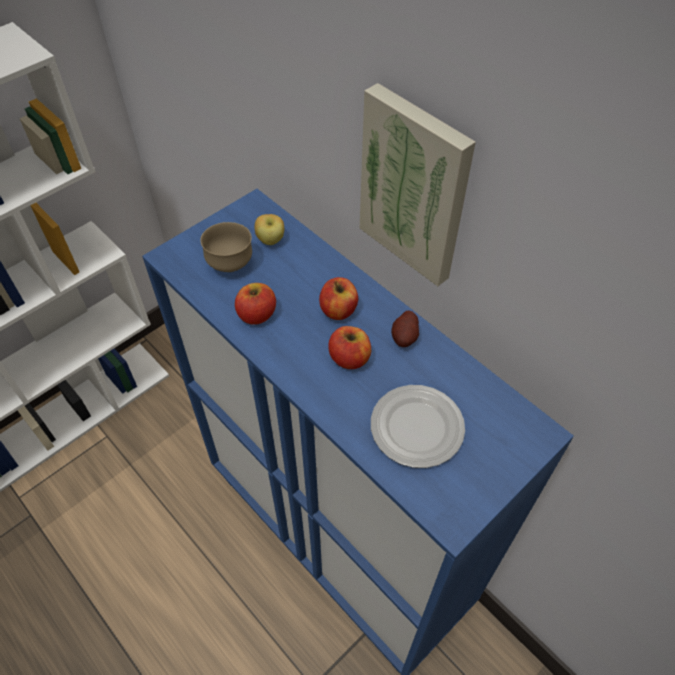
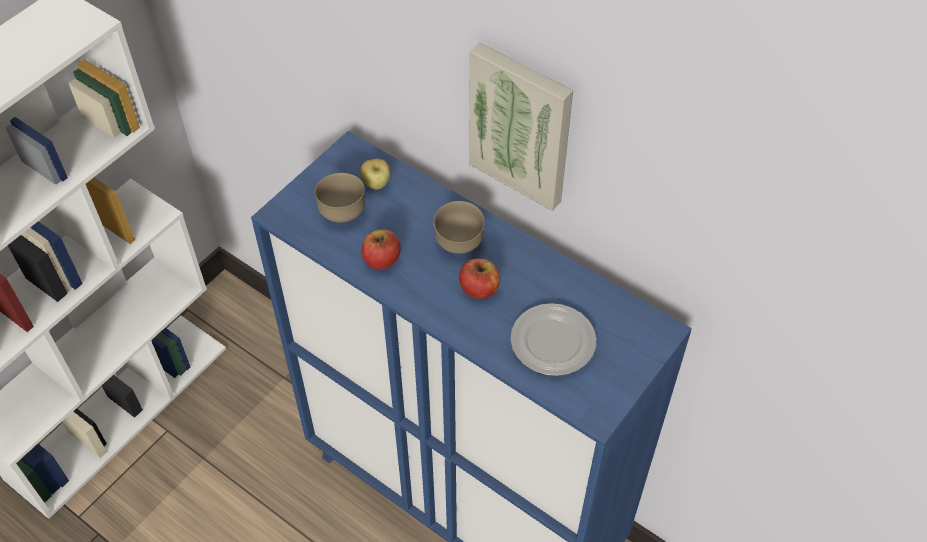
camera: 10 degrees left, 0 degrees up
(338, 310) = (459, 244): apple -> brown bowl
(404, 337) = (526, 262): potato -> none

